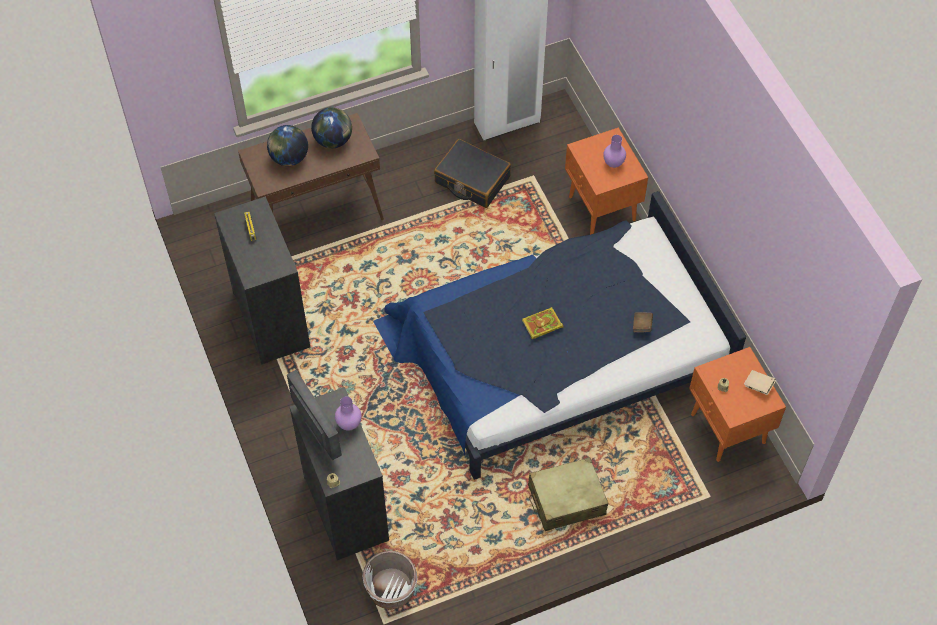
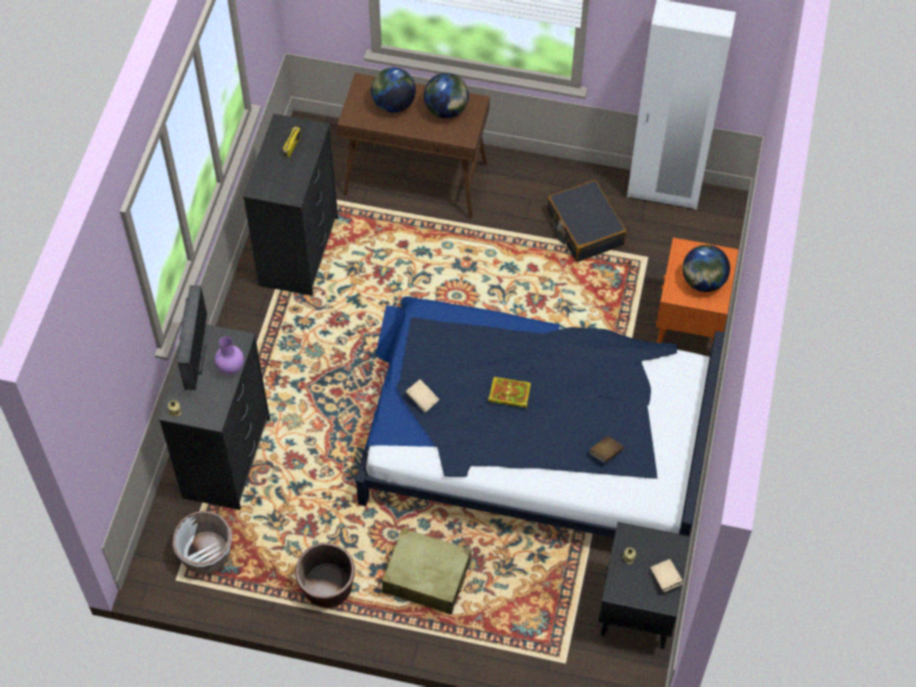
camera: 35 degrees right, 0 degrees up
(482, 367) = (422, 400): none -> beige book
(501, 553) = (327, 586): none -> brown planter
(613, 164) = (703, 282): purple vase -> globe
(728, 429) = (637, 611): orange nightstand -> black nightstand

